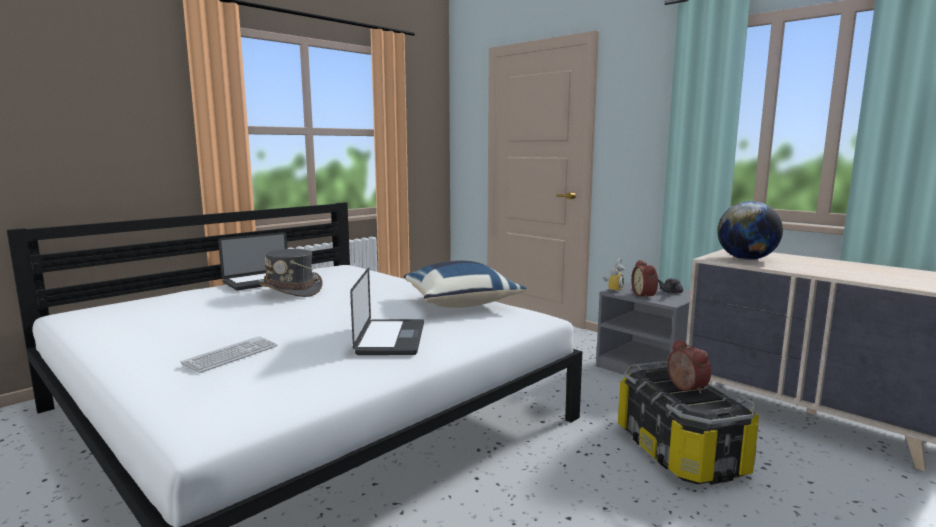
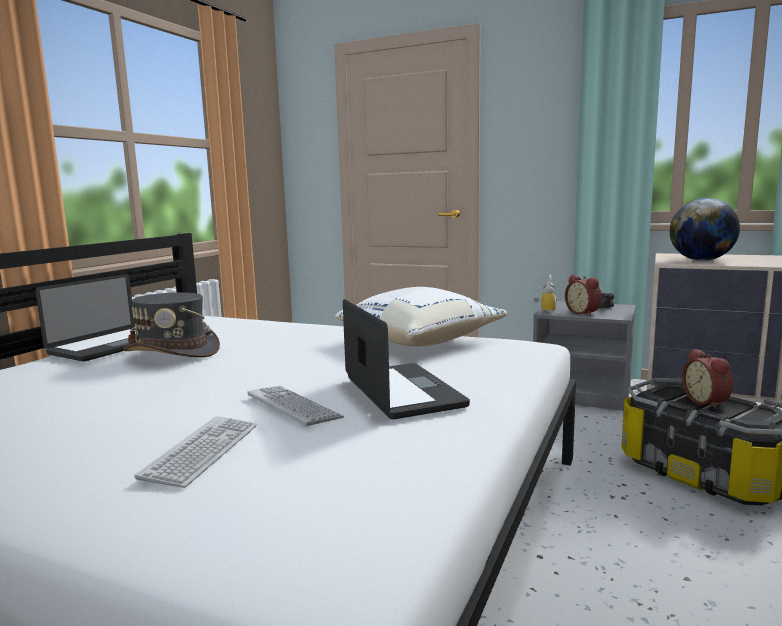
camera: 20 degrees left, 0 degrees up
(313, 337) = (293, 407): none -> keyboard
(461, 303) = (419, 341): blue pillow -> white pillow
(684, 388) = (707, 402): alarm clock -> alarm clock turned 150 degrees counterclockwise

